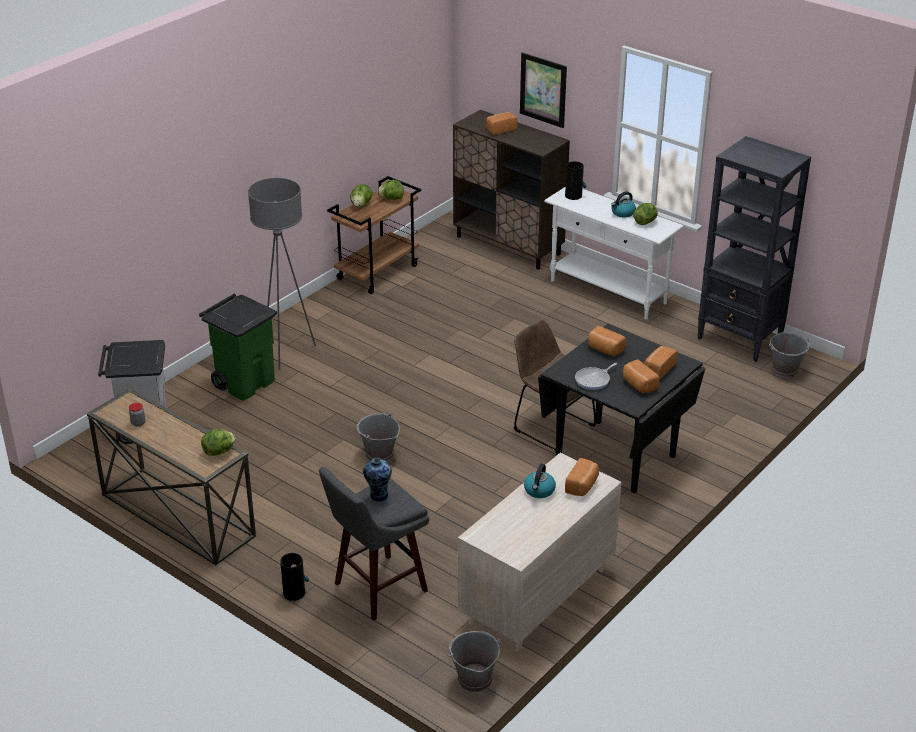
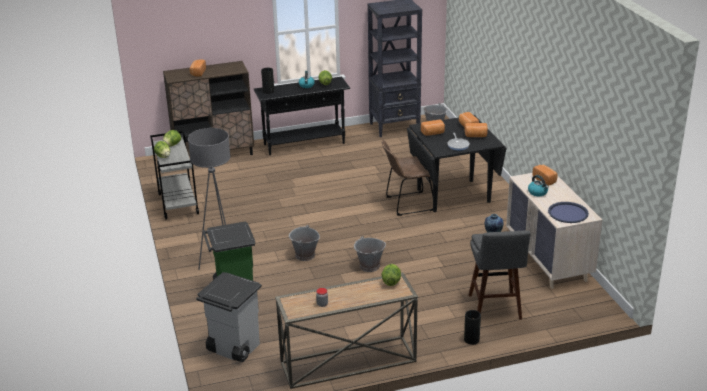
camera: 55 degrees left, 5 degrees down
(377, 272) = (177, 204): brown cart -> grey cart
(474, 679) = (598, 302): grey bucket -> grey bucket (304, 255)
(508, 534) = (568, 213): none -> blue tray
(543, 90) = (213, 35): picture -> none
(608, 292) = (304, 144): white console table -> black console table

